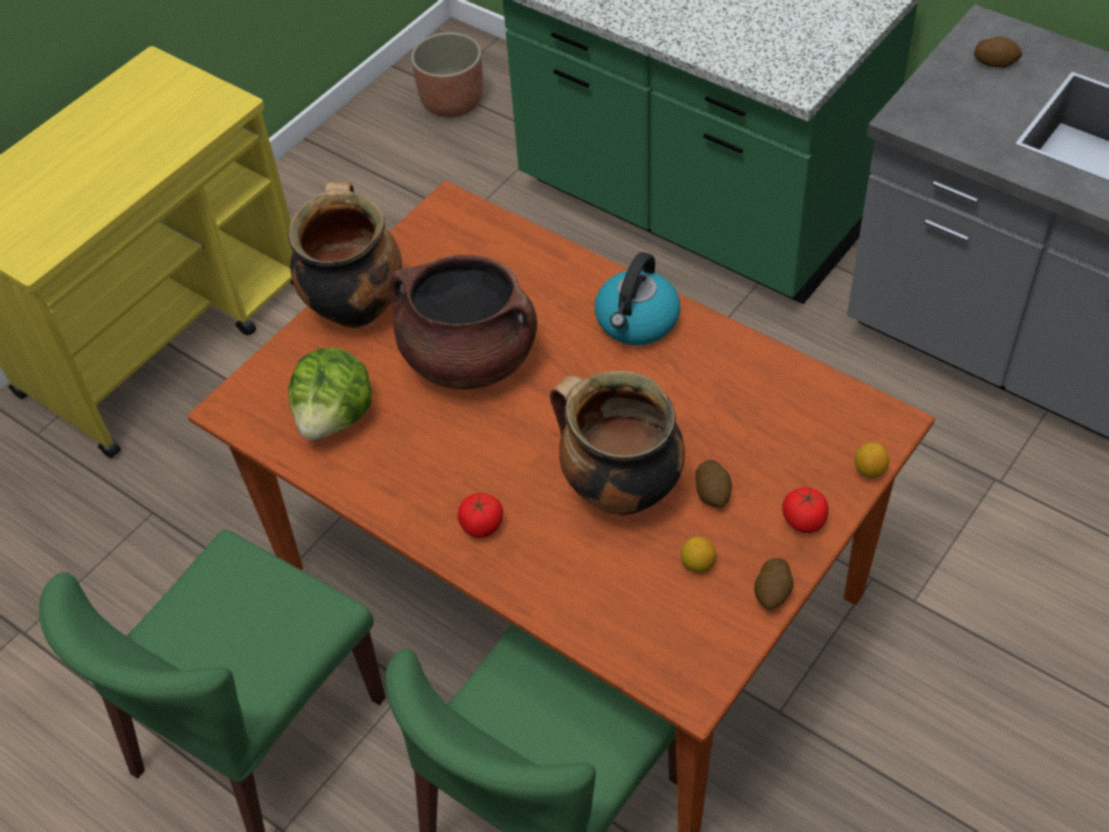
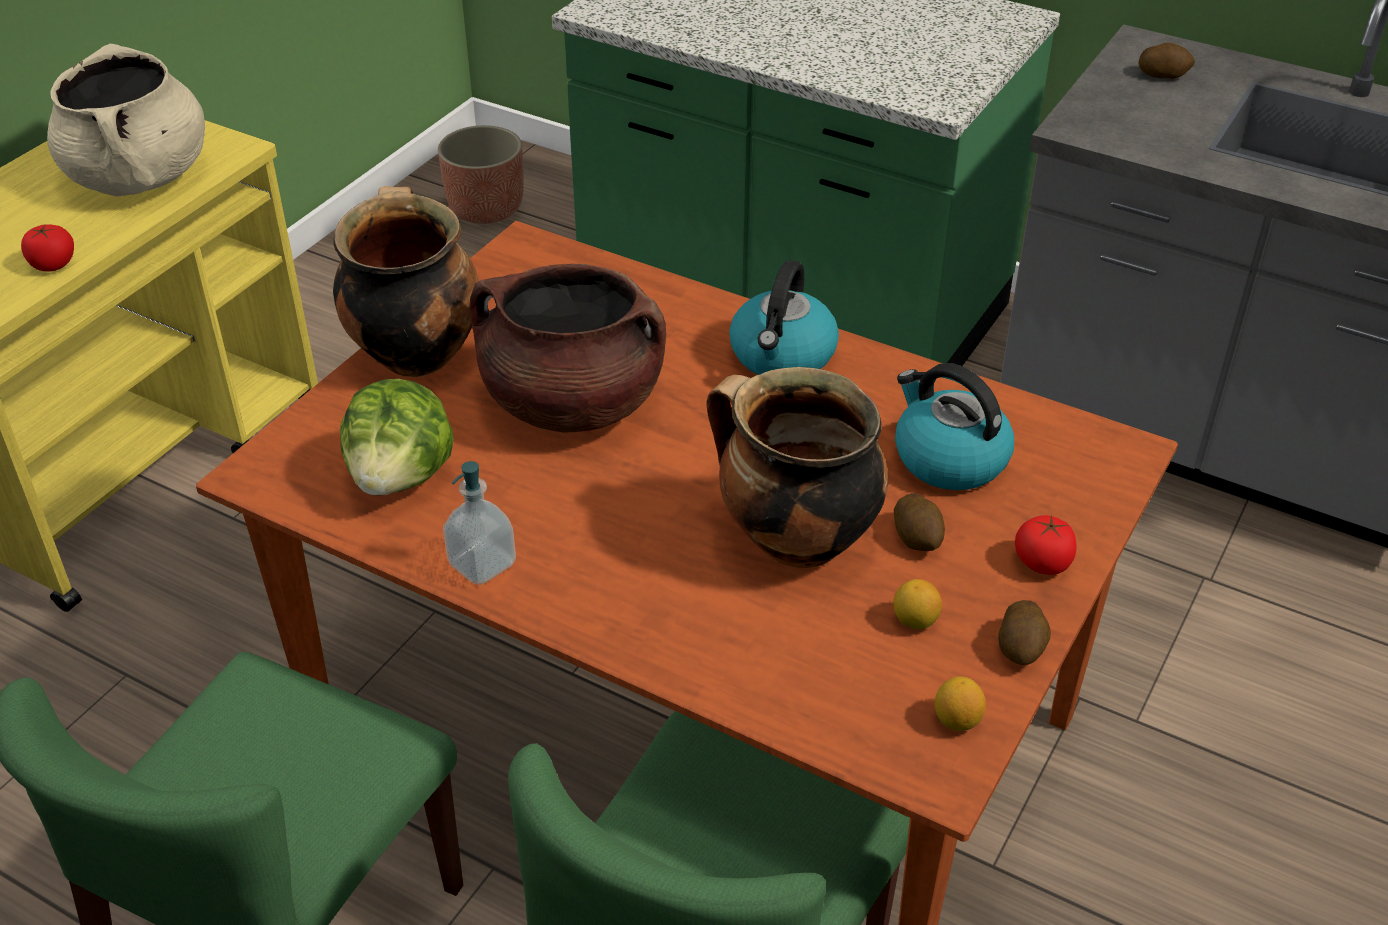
camera: 10 degrees left, 10 degrees down
(157, 130) = (140, 177): none -> beige cooking pot
(387, 496) = (482, 564): none -> soap dispenser
(482, 526) = (616, 592): tomato -> tomato (53, 264)
(750, 423) = (948, 458): none -> kettle
(869, 470) = (1112, 502): lemon -> lemon (956, 720)

